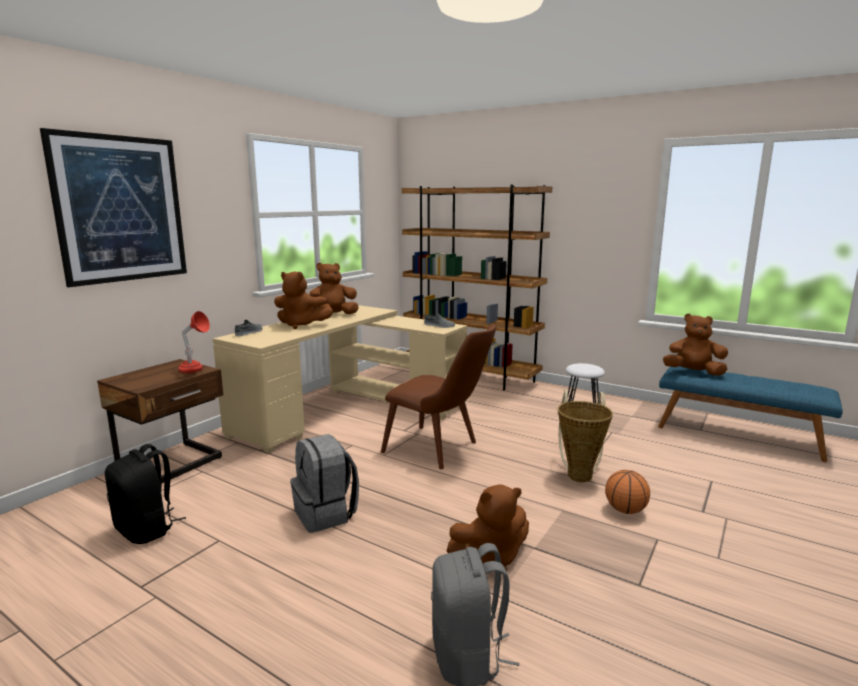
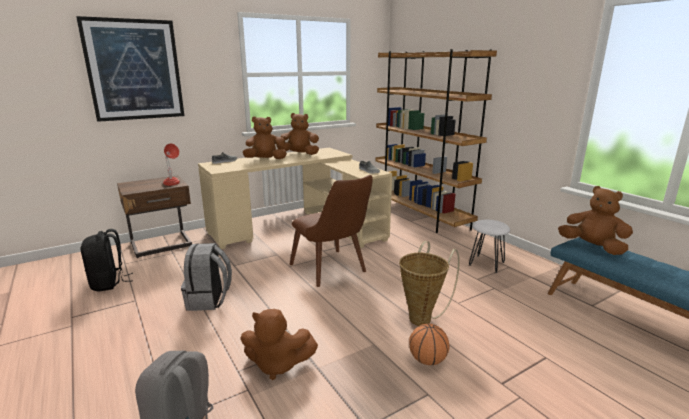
camera: 25 degrees right, 5 degrees up
(301, 325) = (265, 160): brown plush toy -> brown plush toy turned 120 degrees clockwise

